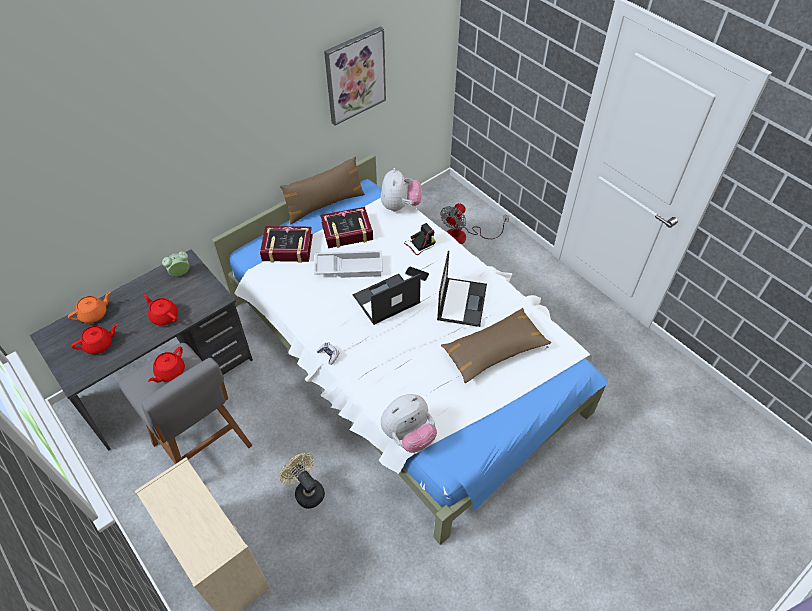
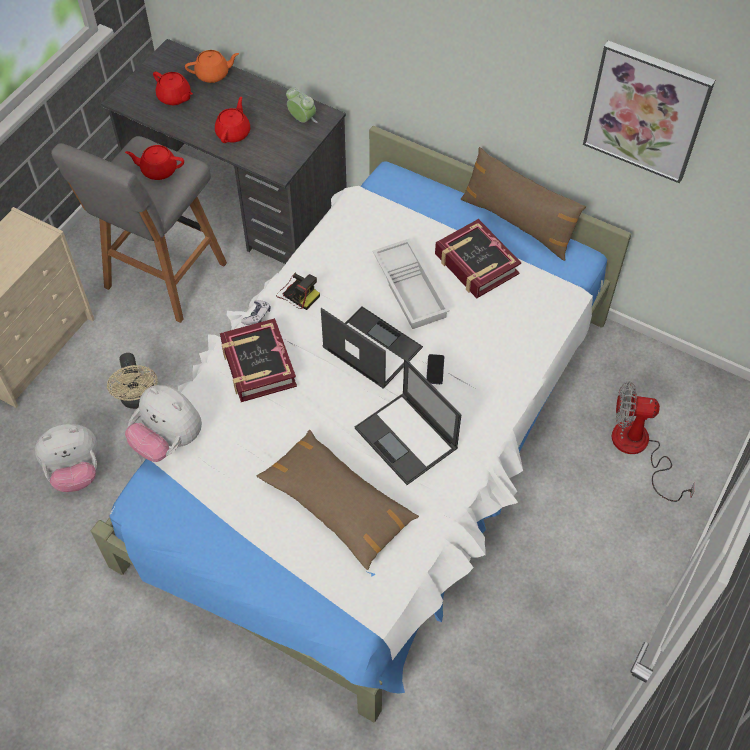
camera: 70 degrees right, 5 degrees up
(94, 314) = (213, 74): orange teapot -> orange teapot turned 45 degrees counterclockwise
(287, 248) = (413, 211): book -> book (257, 365)
(306, 491) = (139, 399): beige fan -> beige fan turned 135 degrees clockwise
(400, 206) = (561, 309): plush toy -> plush toy (75, 471)
(419, 244) = (494, 357): camera -> camera (298, 293)
(462, 301) = (407, 439): laptop -> laptop turned 60 degrees clockwise

